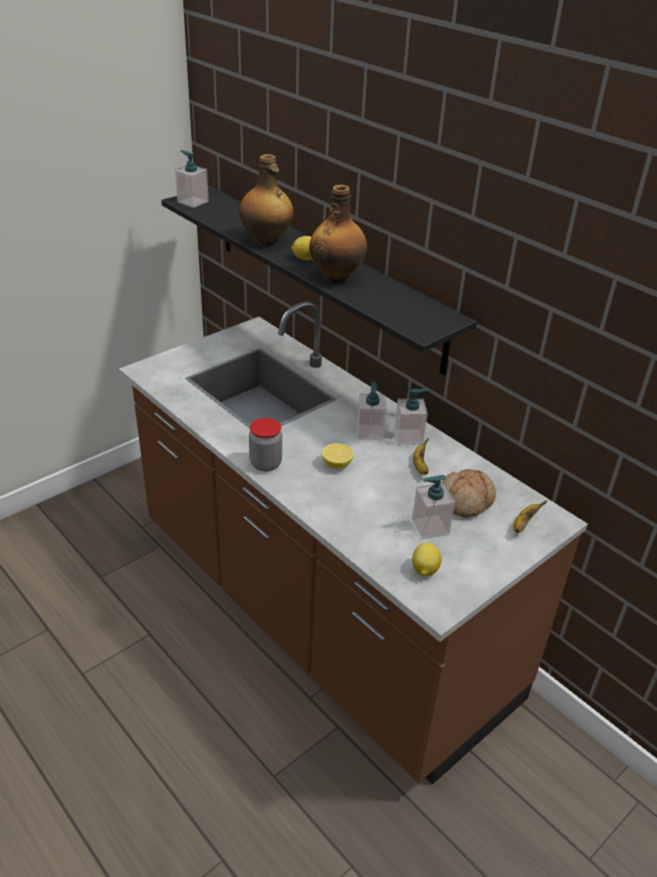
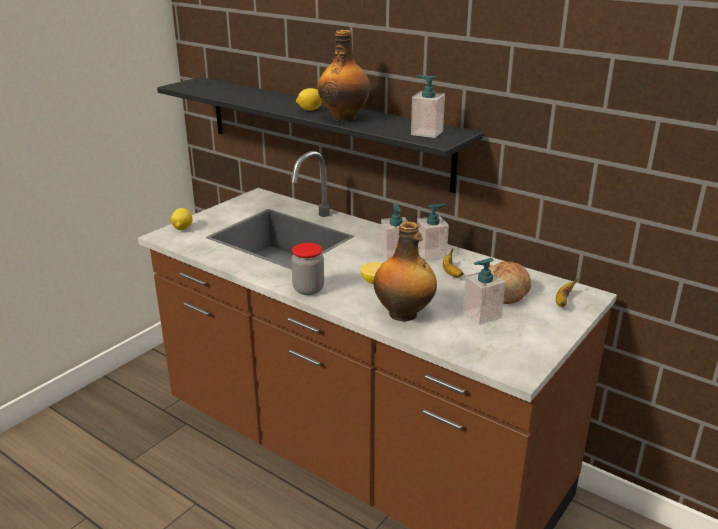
camera: 10 degrees left, 10 degrees down
(192, 202) = (187, 86): soap dispenser -> soap dispenser (426, 133)
(266, 241) = (268, 103): bottle -> bottle (404, 314)
(424, 570) = (492, 347): lemon -> lemon (182, 228)

